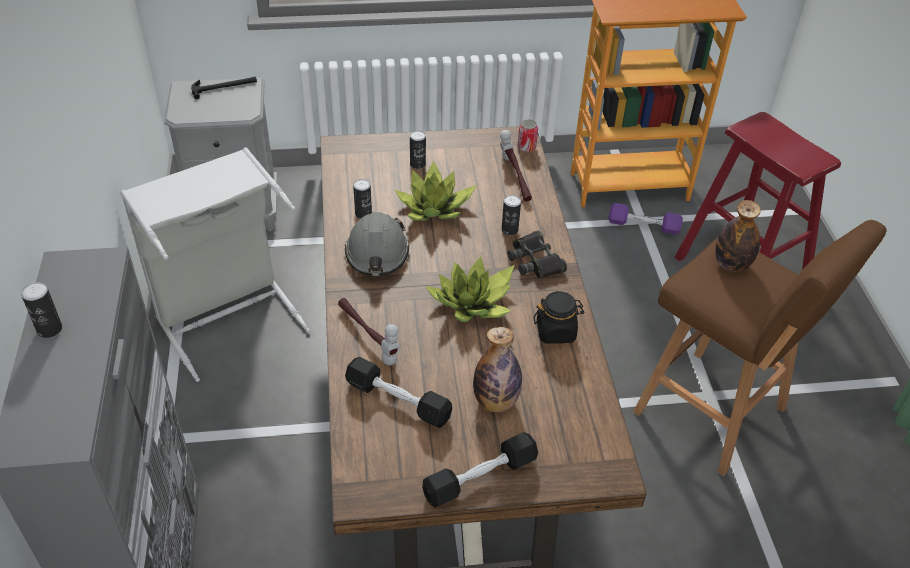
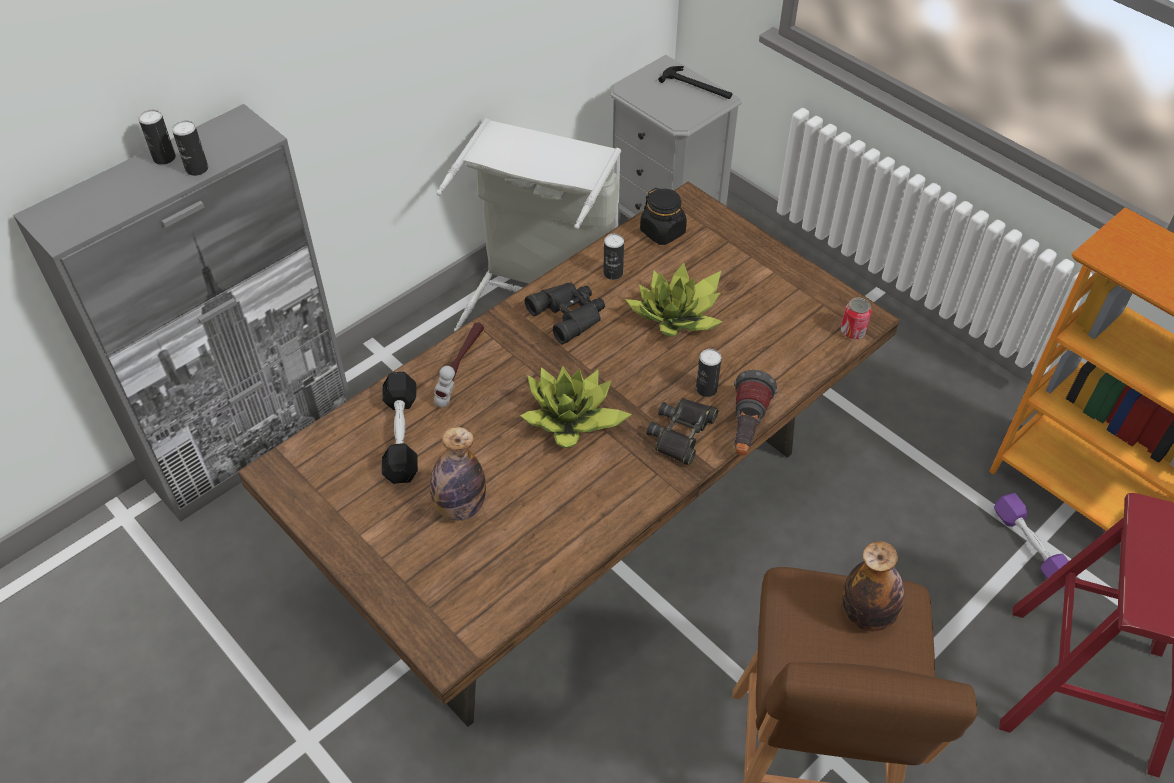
camera: 55 degrees right, 5 degrees up
(377, 254) = (570, 314): grey hard hat -> black binoculars
(417, 164) = (726, 268): can -> can (197, 169)
(480, 478) = (358, 546): black dumbbell -> none
(515, 178) = (791, 349): hammer -> none
(556, 331) = (595, 505): black jar -> black jar (663, 232)
(559, 231) = (746, 429): none -> flashlight

